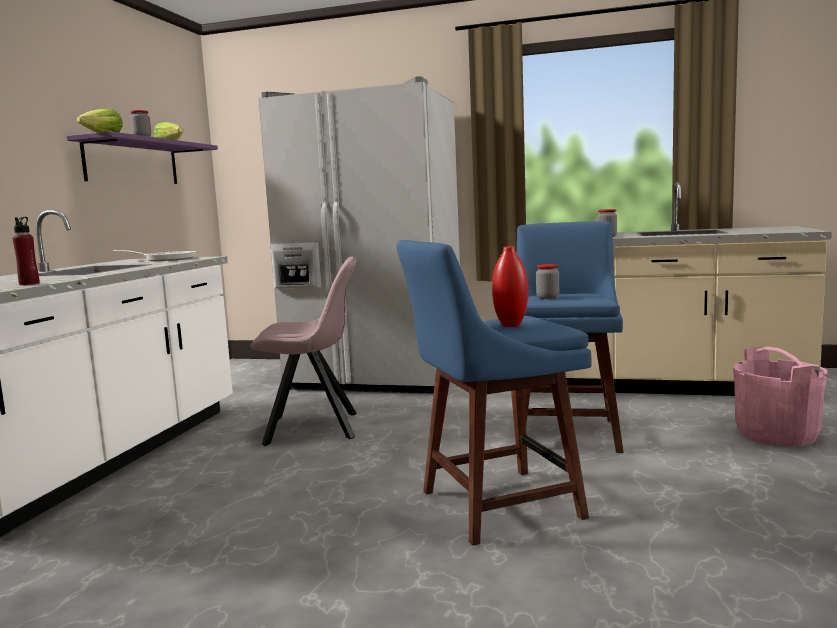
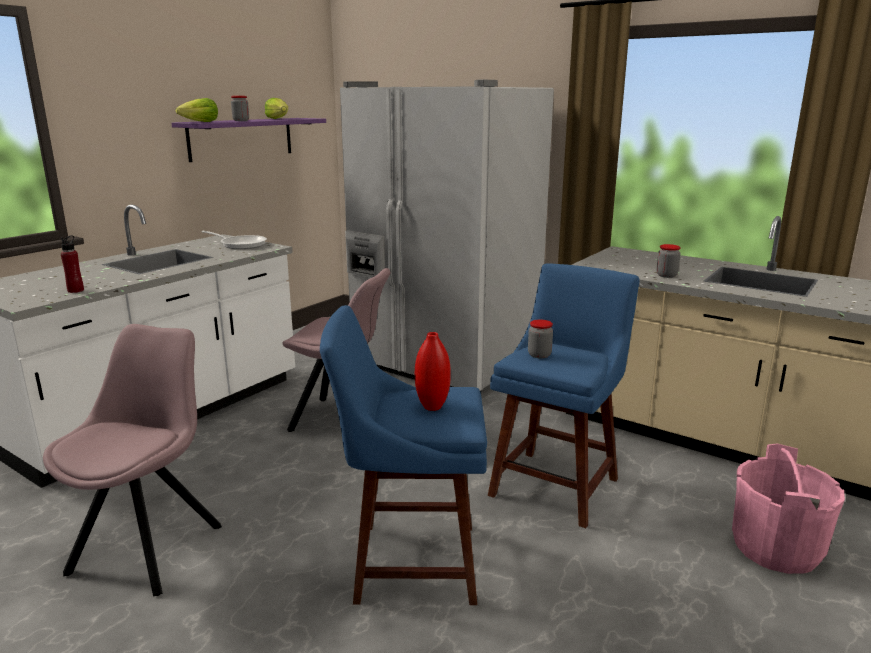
camera: 20 degrees right, 10 degrees up
(194, 559) = (149, 548): none -> pink chair

